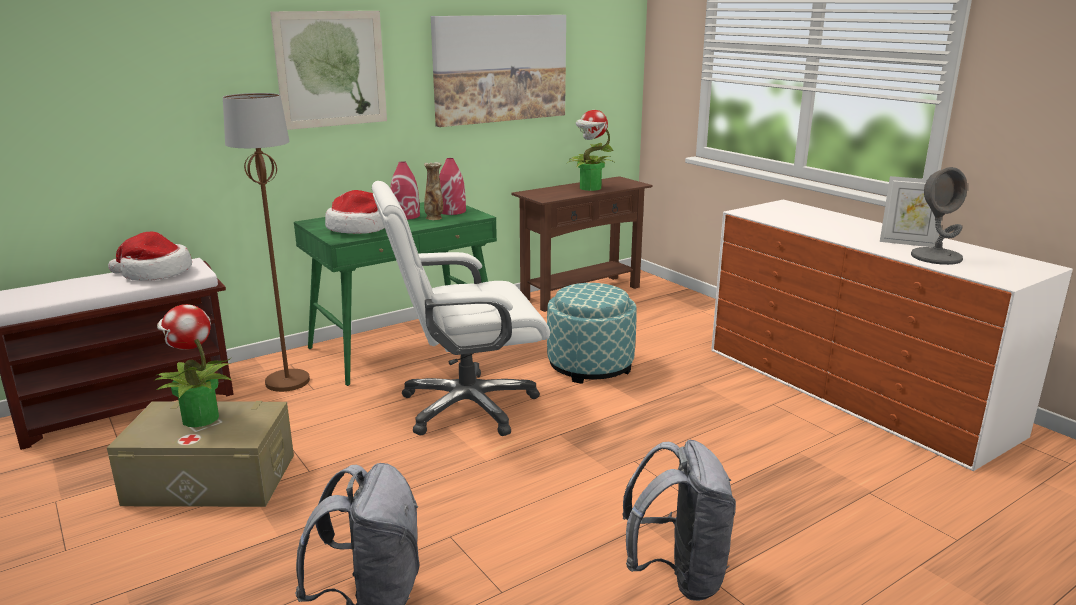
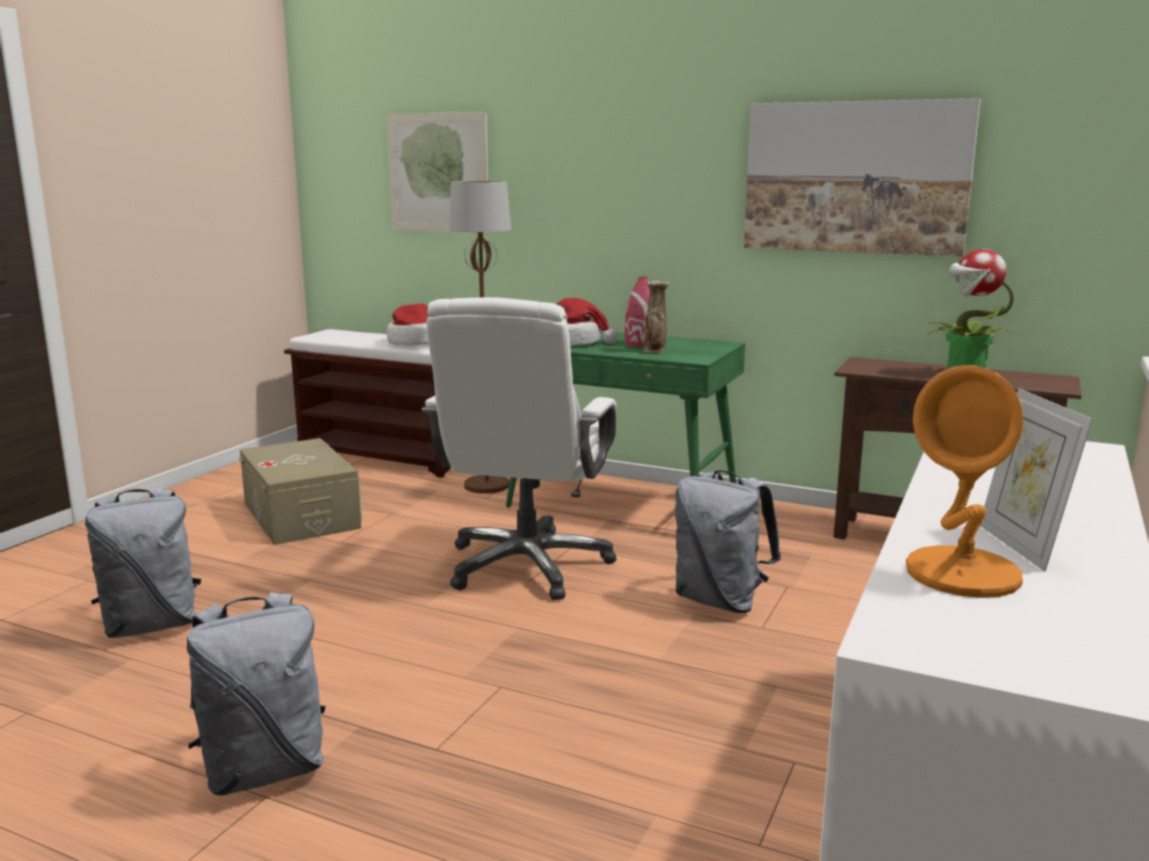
camera: 60 degrees right, 5 degrees down
(199, 418) = (303, 456): potted plant -> none
(331, 69) = (624, 165): picture -> picture (438, 173)
(451, 211) = (693, 351): red vase -> none
(466, 406) = (527, 566): white office chair -> white office chair turned 120 degrees counterclockwise
(590, 365) = (720, 601): ottoman -> grey backpack
(936, 257) = (963, 574): grey table lamp -> orange table lamp

